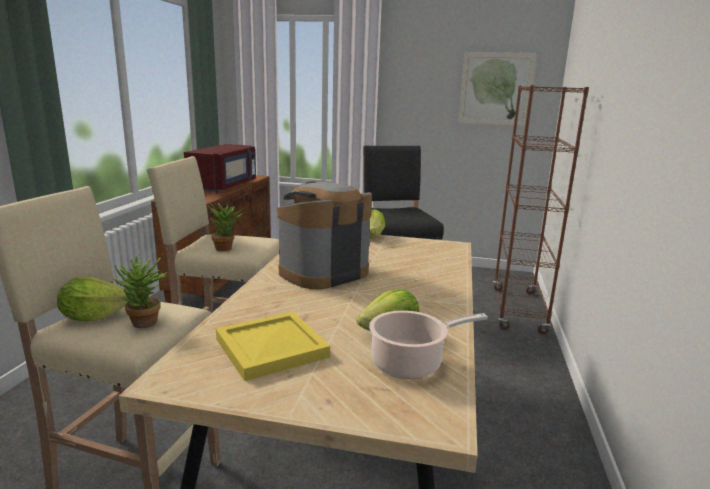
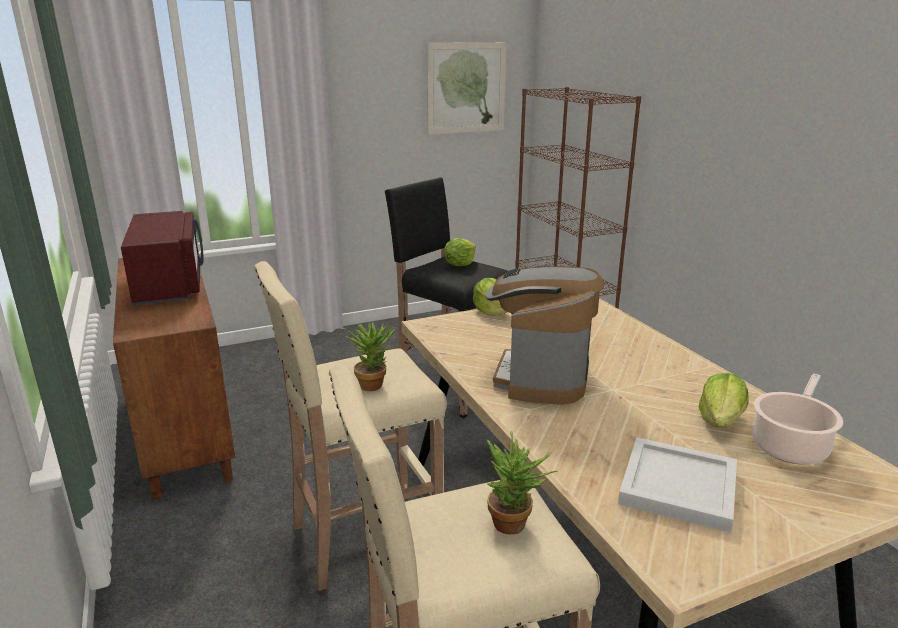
camera: 35 degrees left, 5 degrees up
(93, 317) = (438, 548): lettuce -> lettuce (460, 264)
(269, 347) = (676, 487): yellow tray -> white tray

